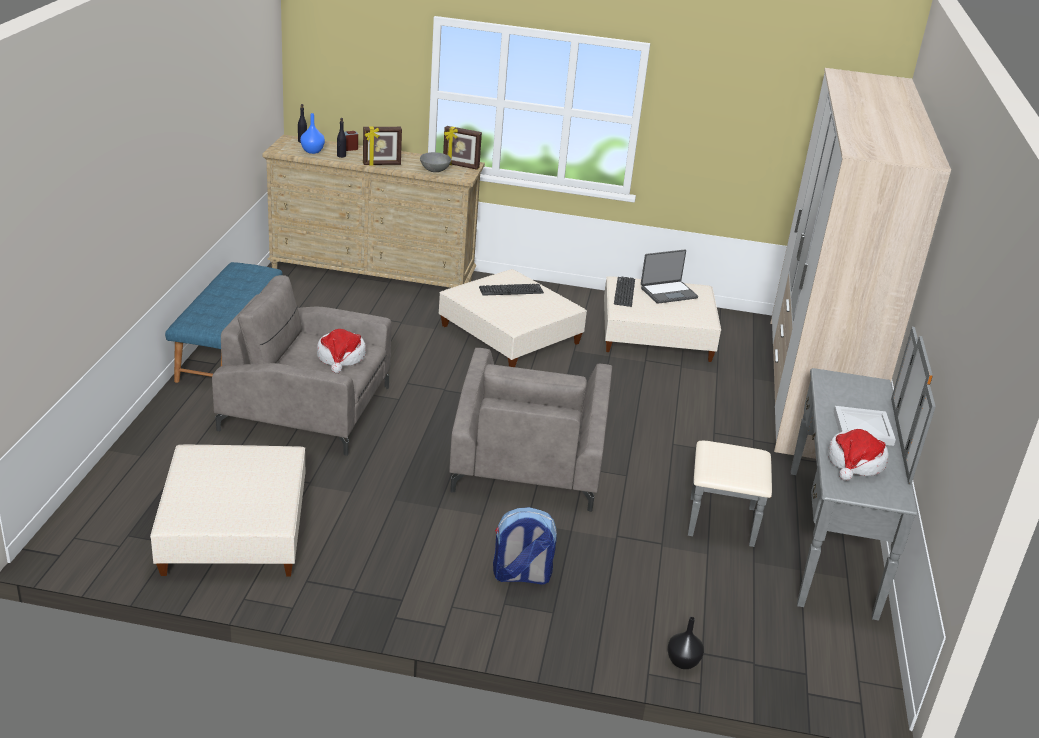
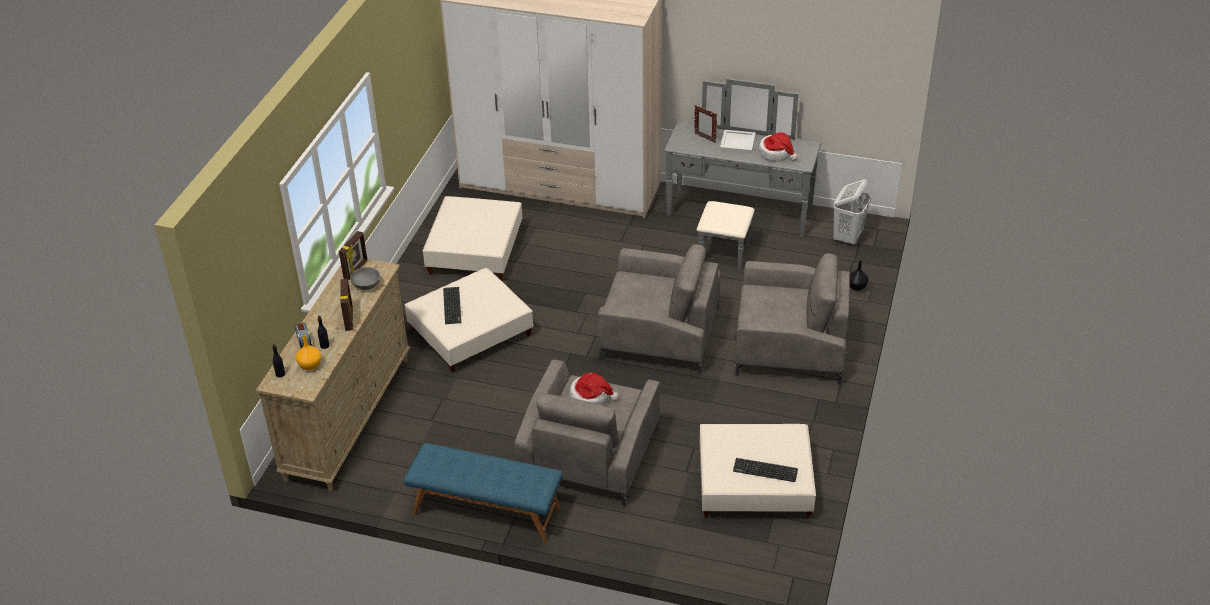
camera: 80 degrees left, 10 degrees up
(313, 151) = (310, 365): blue vase -> orange vase
(521, 576) = (789, 345): backpack -> grey armchair
(624, 292) = (457, 243): keyboard -> keyboard (765, 470)
(668, 292) = (460, 219): laptop -> none
(818, 661) = (848, 237): none -> white laundry basket
(859, 400) = (705, 138): none -> picture frame

